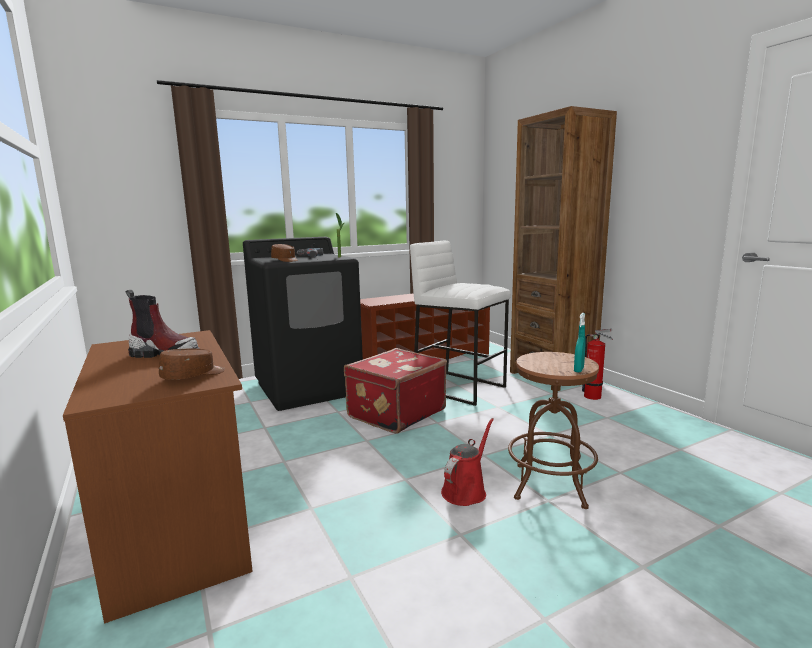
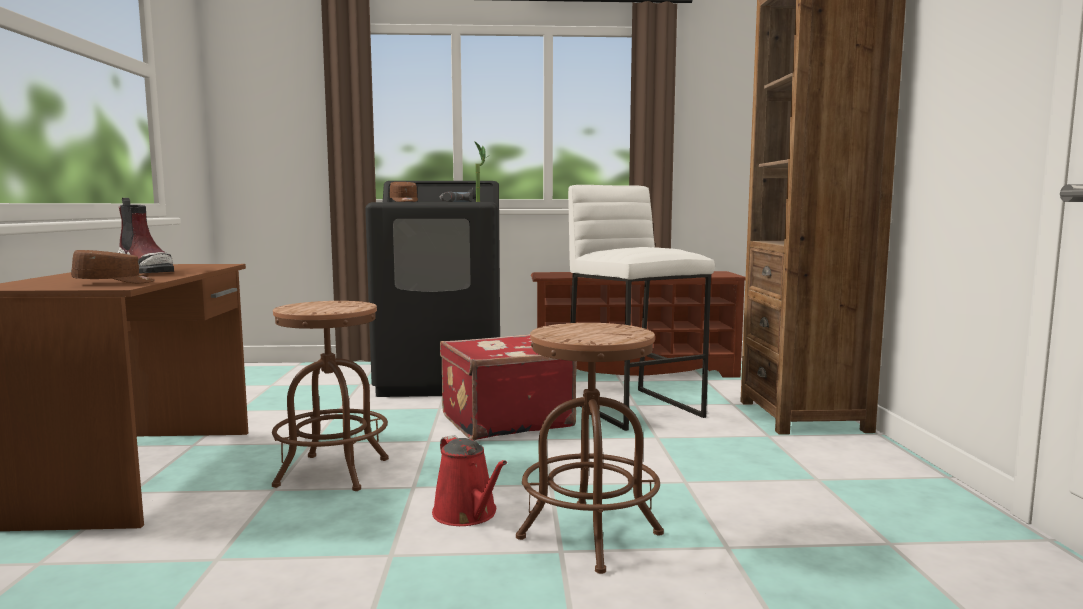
camera: 25 degrees right, 5 degrees down
(335, 482) = (333, 472): none -> brown stool
(466, 490) = (468, 514): red watering can -> red watering can turned 90 degrees clockwise
(578, 370) = (597, 340): turquoise spray bottle -> none
(594, 397) = (837, 451): fire extinguisher -> none

